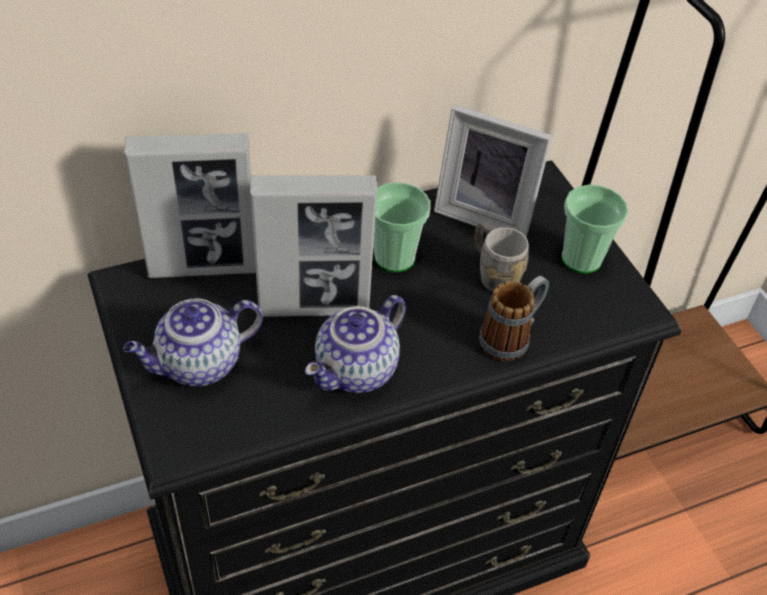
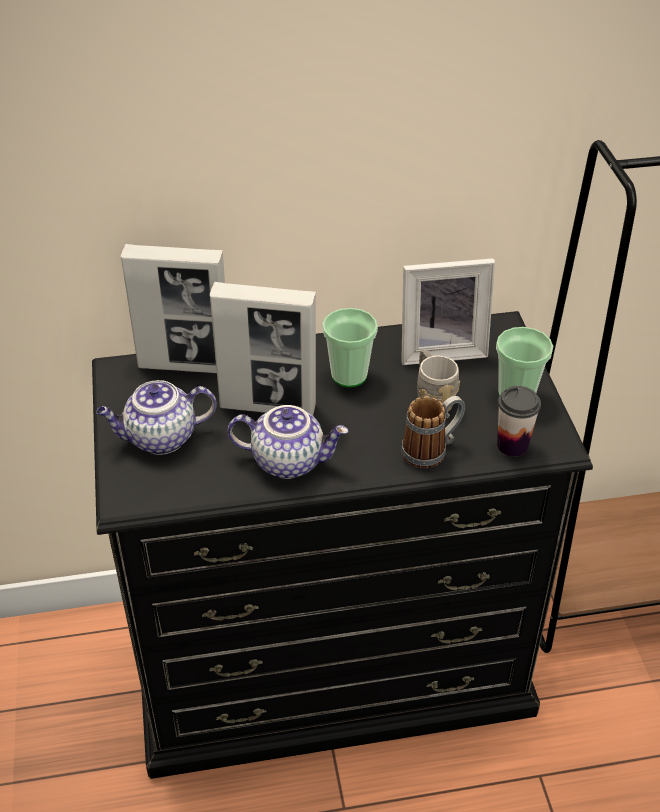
camera: 15 degrees right, 5 degrees down
(357, 372) = (289, 460): teapot -> teapot turned 135 degrees counterclockwise
(485, 214) = (441, 349): picture frame -> picture frame turned 45 degrees counterclockwise
(595, 319) = (512, 445): none -> cup

